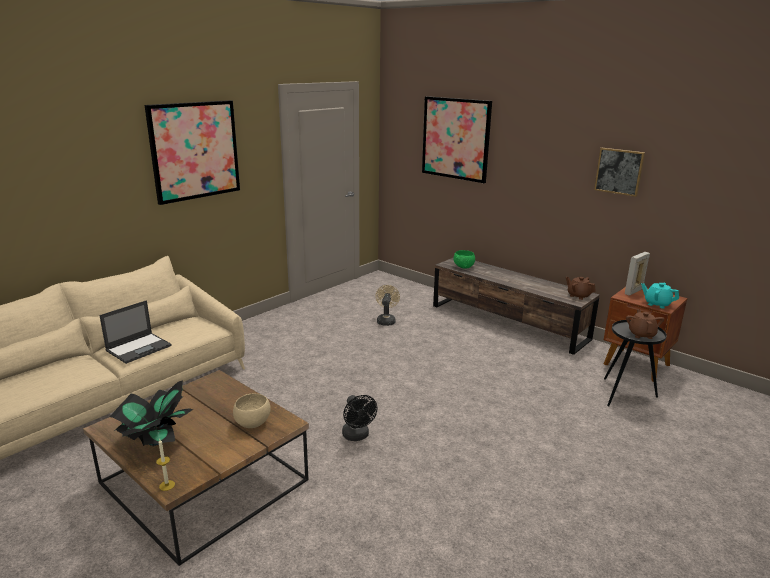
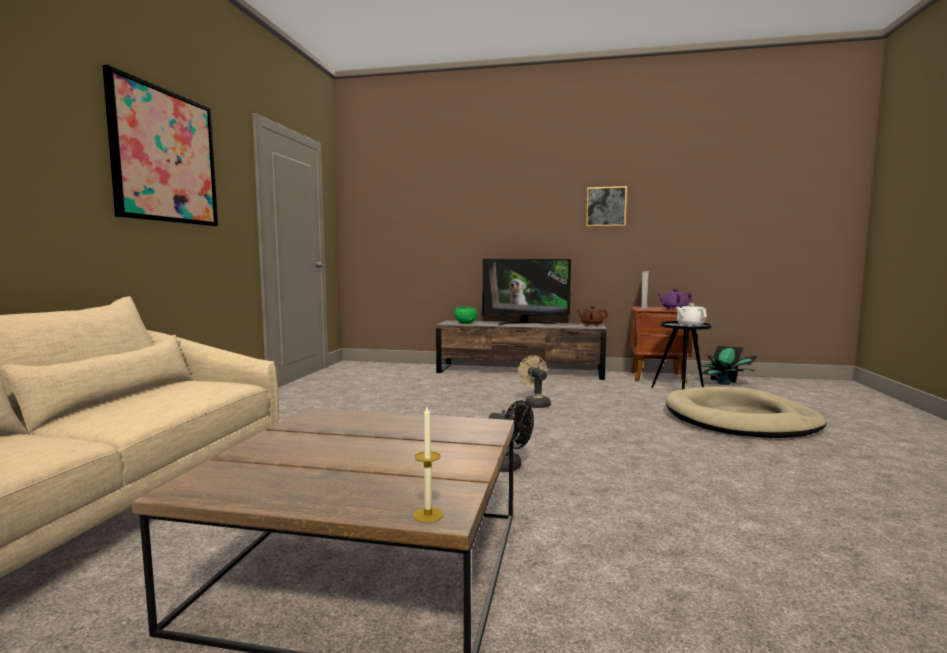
camera: 30 degrees left, 15 degrees down
(139, 348) = (132, 410): laptop -> none
(155, 441) = (318, 480): potted plant -> potted plant (724, 383)
(252, 423) = (444, 434): beige bowl -> none
(386, 320) = (403, 387): beige fan -> beige fan (535, 404)
(455, 138) = (434, 199): picture -> none
(518, 278) = (525, 323): none -> television
(623, 449) = (740, 419): none -> beige dog bed
(641, 334) = (690, 326): brown teapot -> white teapot
(657, 304) = (674, 309): turquoise teapot -> purple teapot

